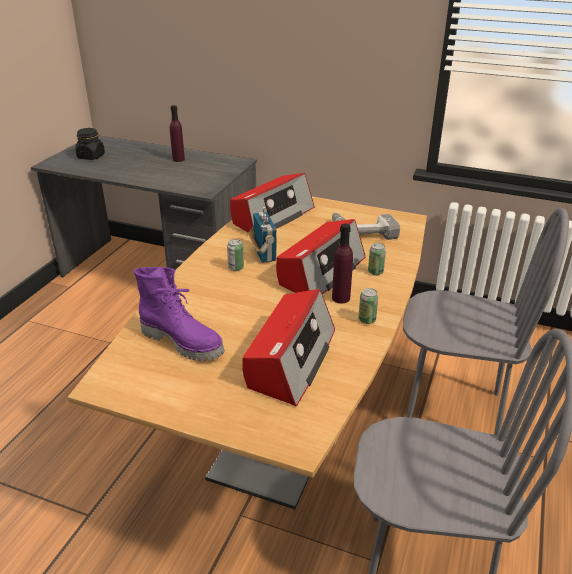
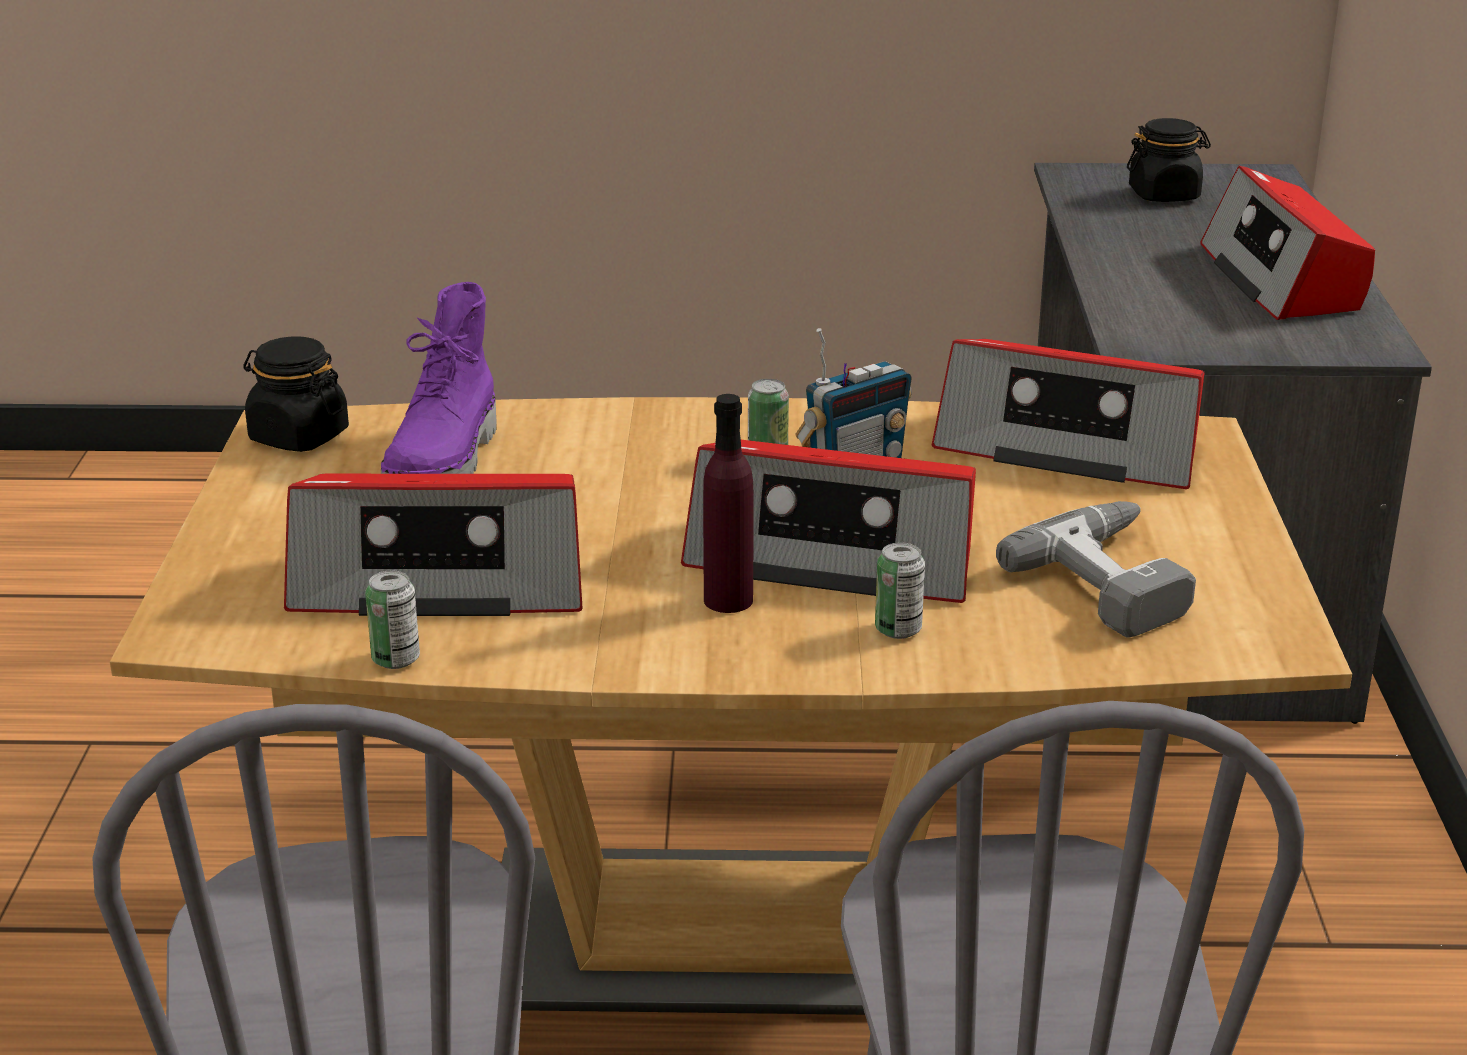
camera: 70 degrees right, 5 degrees down
(118, 381) = (298, 436): none -> black jar
(178, 159) = (1282, 279): purple bottle -> radio
(367, 320) = (652, 647): can -> can (396, 659)

